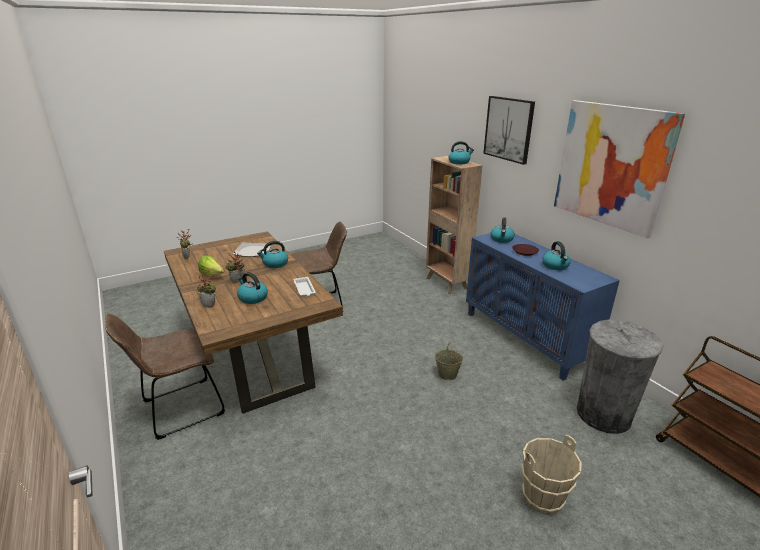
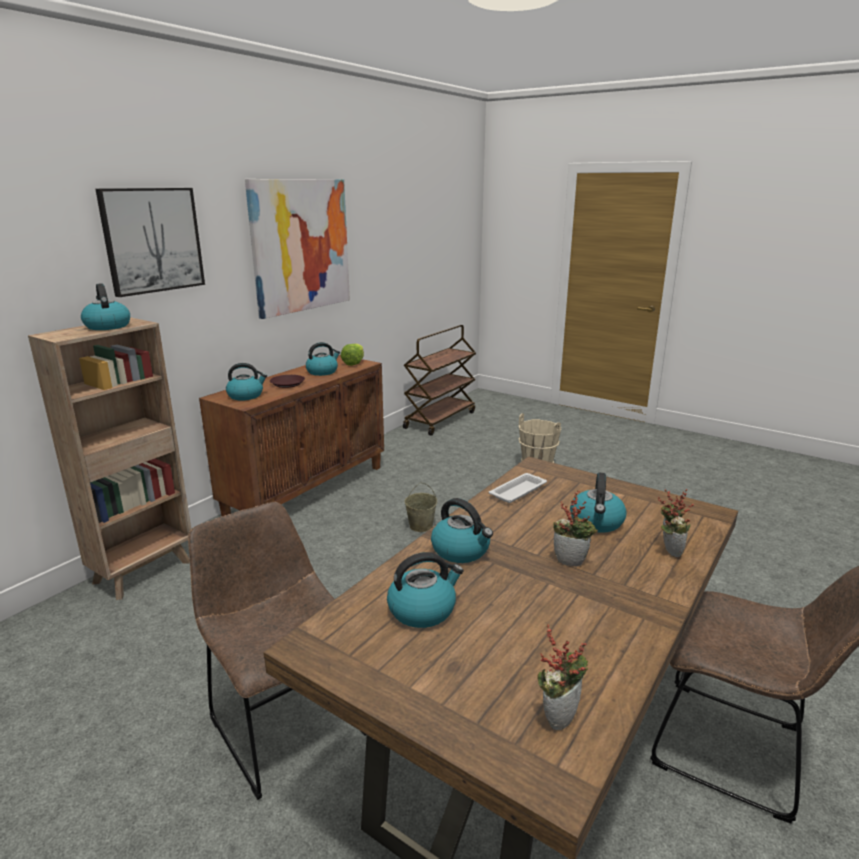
camera: 115 degrees left, 5 degrees down
(212, 275) = (586, 607): lettuce -> lettuce (354, 363)
(253, 251) = (423, 609): plate -> kettle
(526, 338) = (307, 490): blue cabinet -> brown cabinet
(603, 414) = (417, 451): grey trash can -> none

